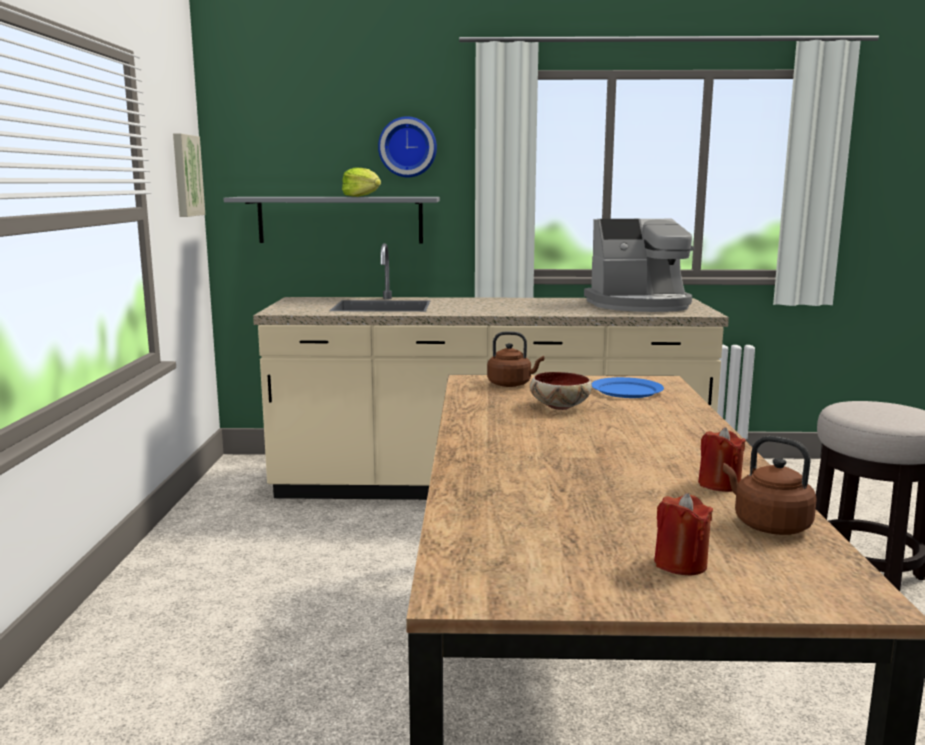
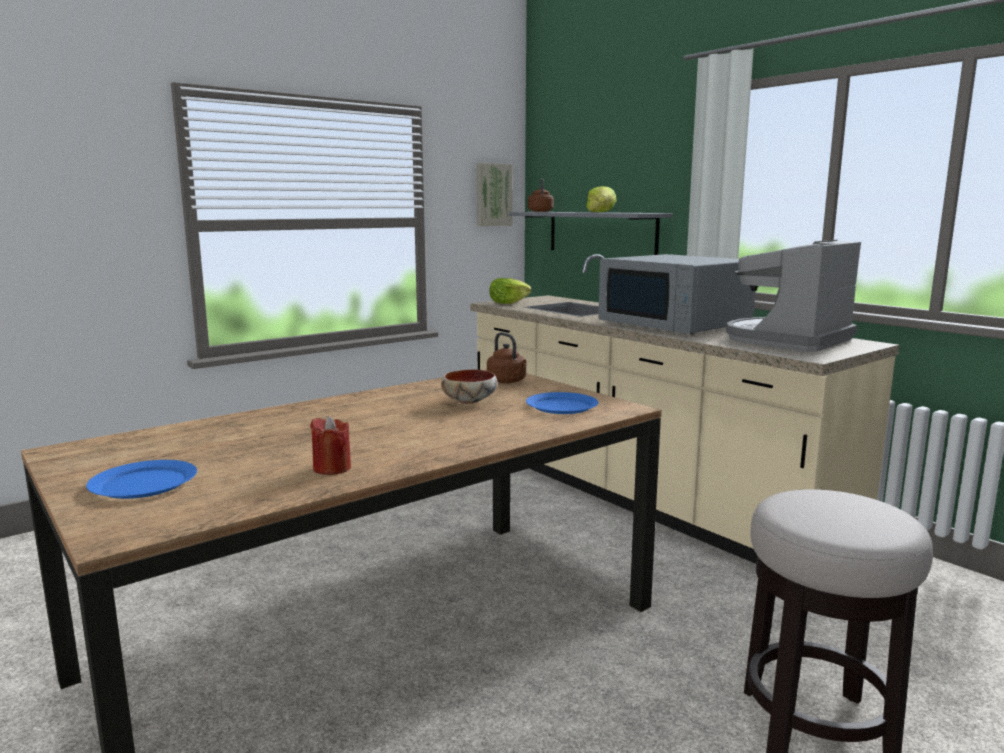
camera: 50 degrees right, 0 degrees up
(293, 309) = (508, 303): none -> lettuce
(407, 147) = (651, 166): wall clock -> none
(522, 305) = (675, 323): none -> grey microwave
(639, 305) = (788, 340): coffee machine -> coffee machine turned 90 degrees clockwise
(680, 564) = (143, 484): red candle -> blue plate
(767, 525) = (249, 493): brown kettle -> brown kettle (540, 211)

